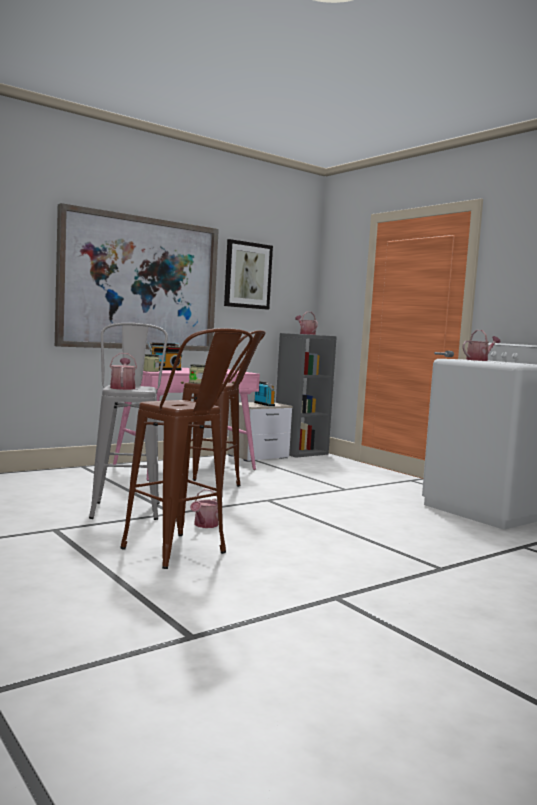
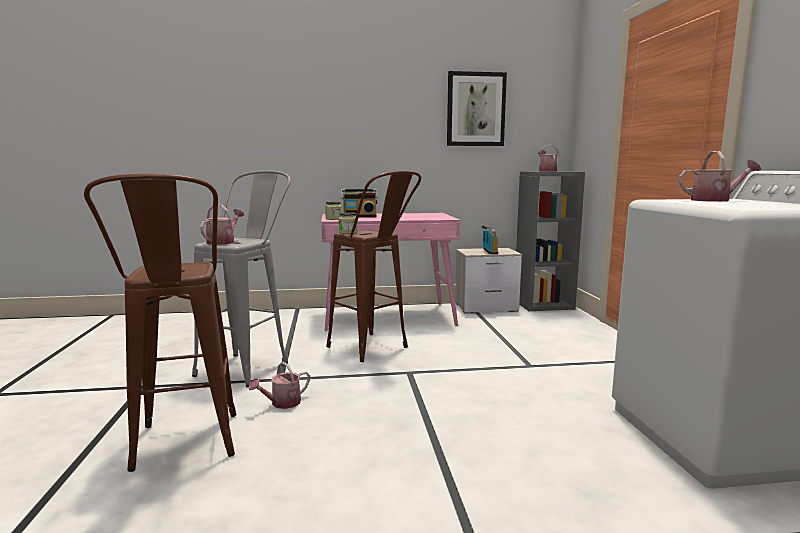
camera: 30 degrees right, 5 degrees up
(139, 284) = (346, 129): picture -> none

